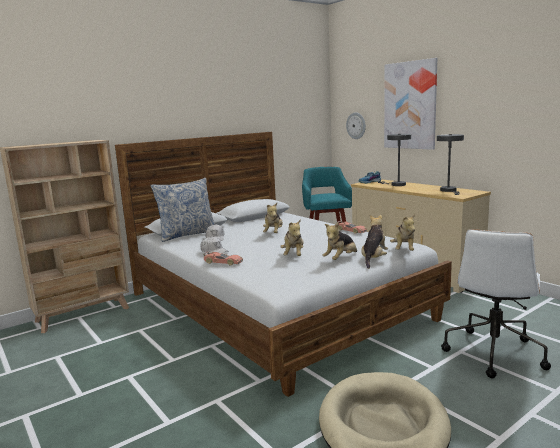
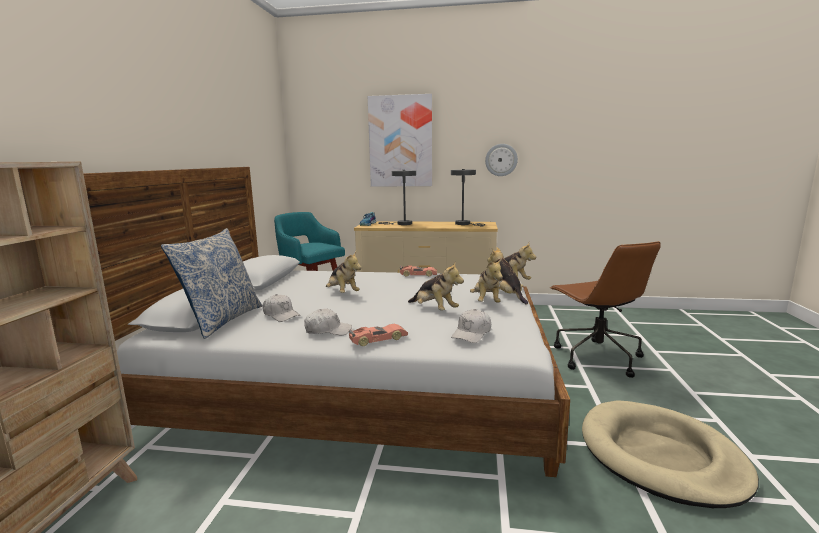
camera: 45 degrees left, 0 degrees up
(270, 273) = (472, 333): none -> white cap
(356, 125) = (328, 163): wall clock -> wall clock (501, 160)
(493, 352) = (596, 357): white office chair -> brown office chair

